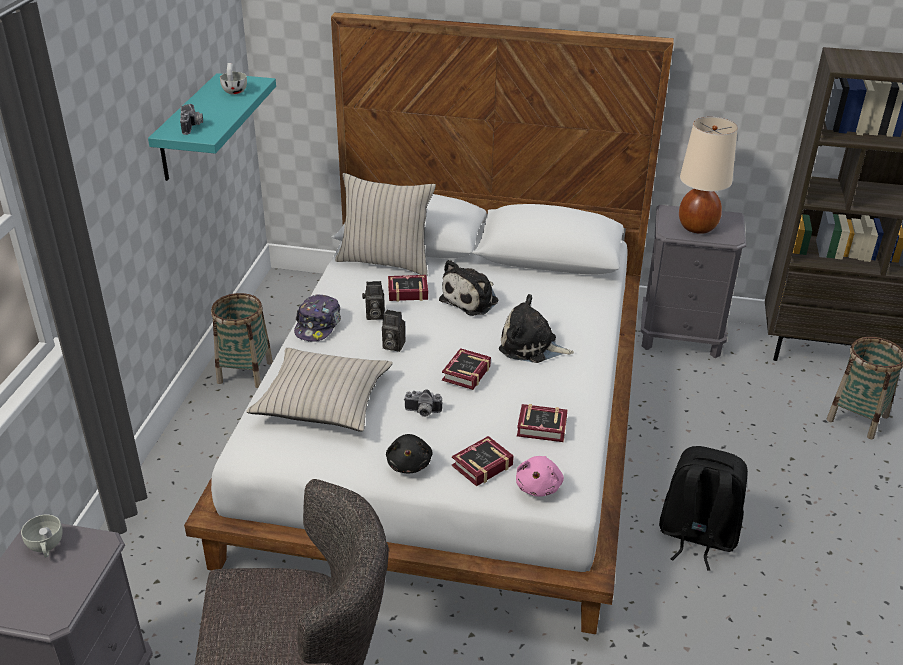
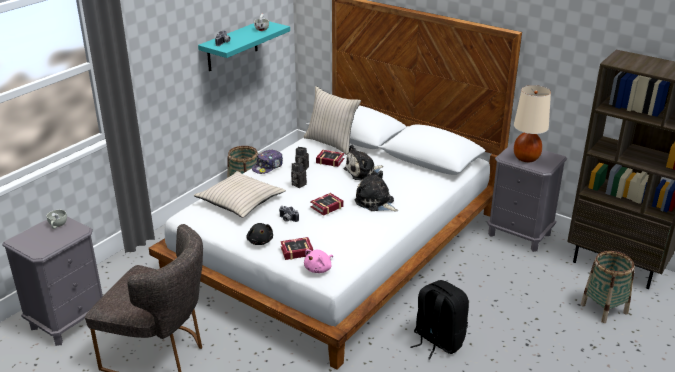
camera: 25 degrees right, 5 degrees down
(409, 464) = (260, 241): black plush toy -> black plush toy turned 45 degrees counterclockwise
(544, 428) = (346, 243): book -> none

